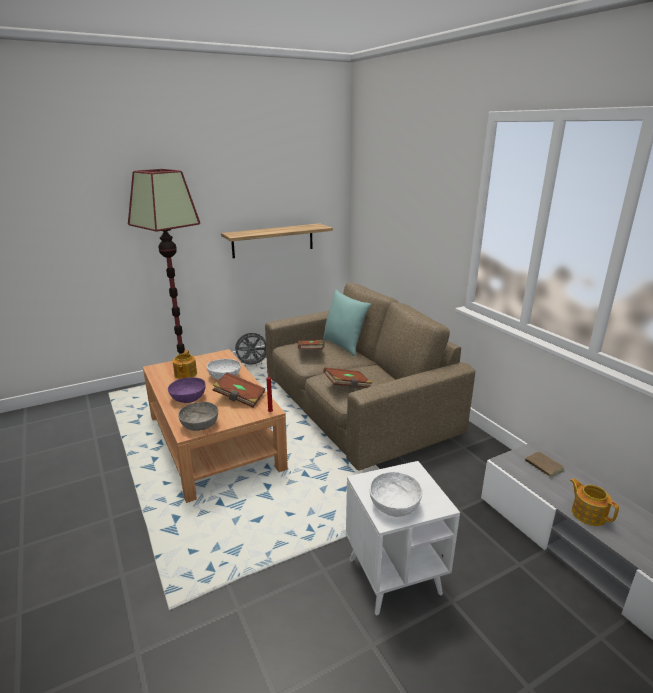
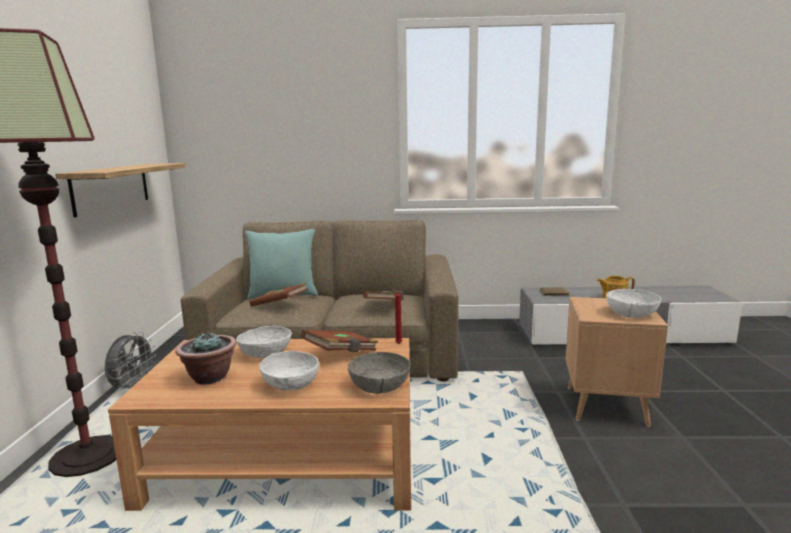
camera: 60 degrees left, 10 degrees down
(185, 374) = (209, 377): teapot -> potted plant
(188, 398) = (290, 384): purple bowl -> white bowl
(394, 576) = (606, 406): white side table -> brown side table

